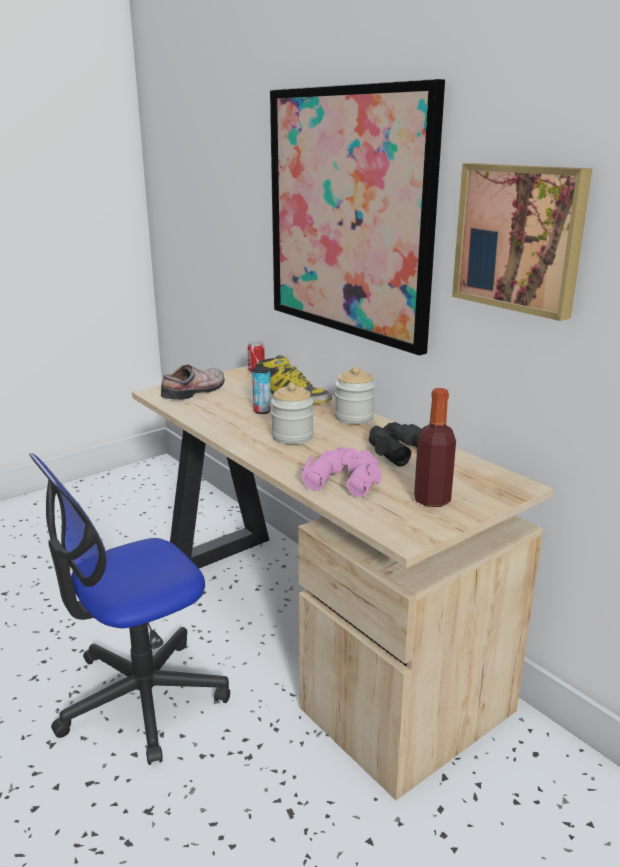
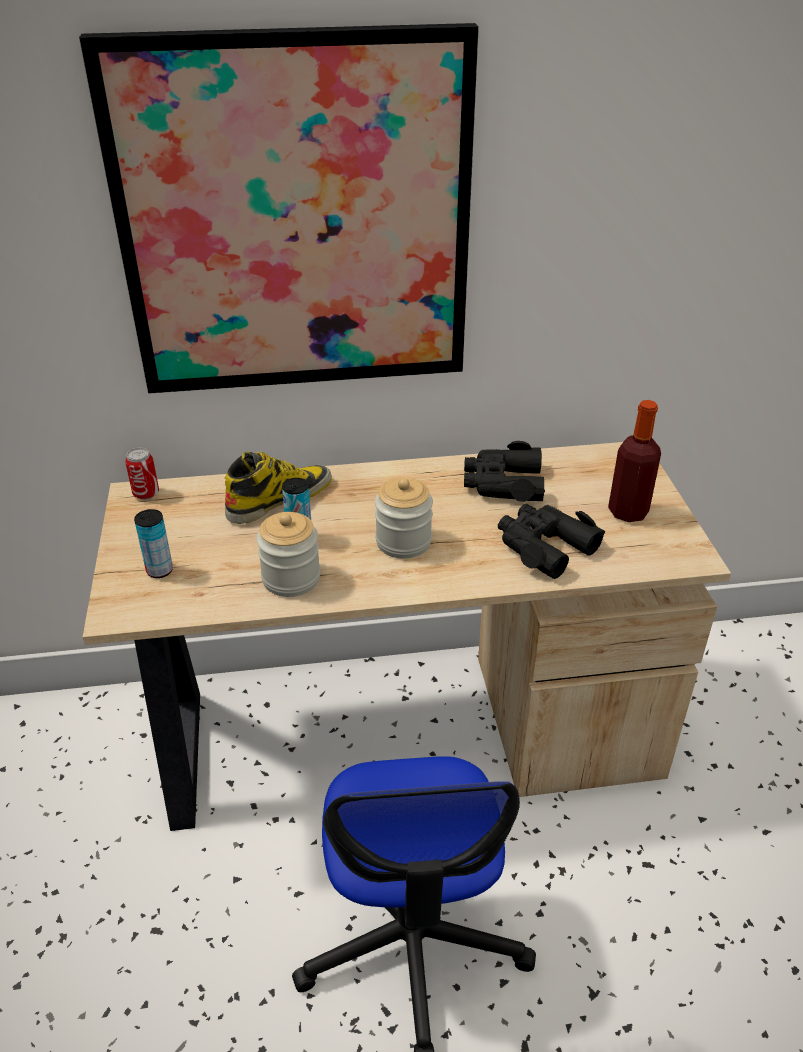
camera: 60 degrees left, 15 degrees up
(196, 391) = (159, 570): shoe -> can
(344, 478) = (544, 546): pink binoculars -> black binoculars
(354, 417) = (388, 478): jar -> jar (291, 578)
(520, 238) = (593, 207): picture -> none

